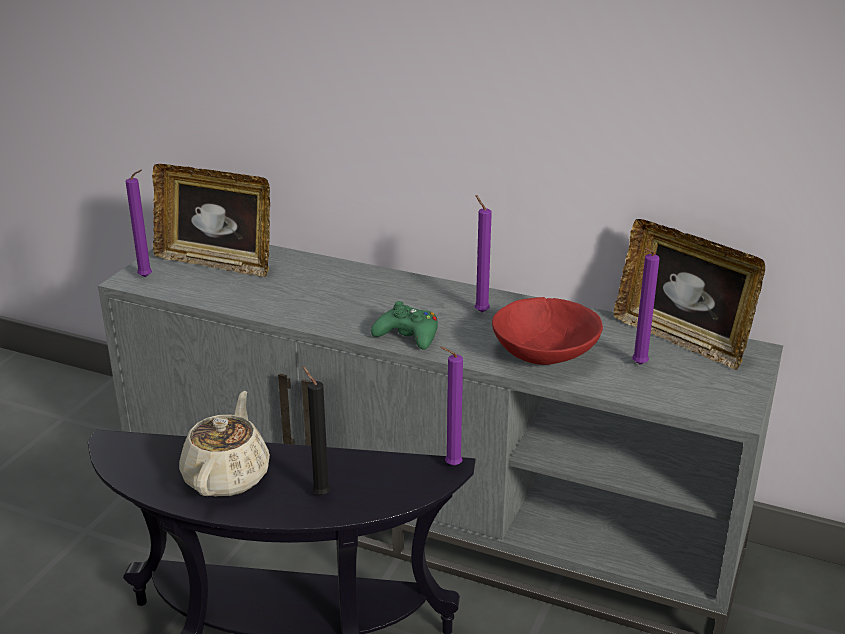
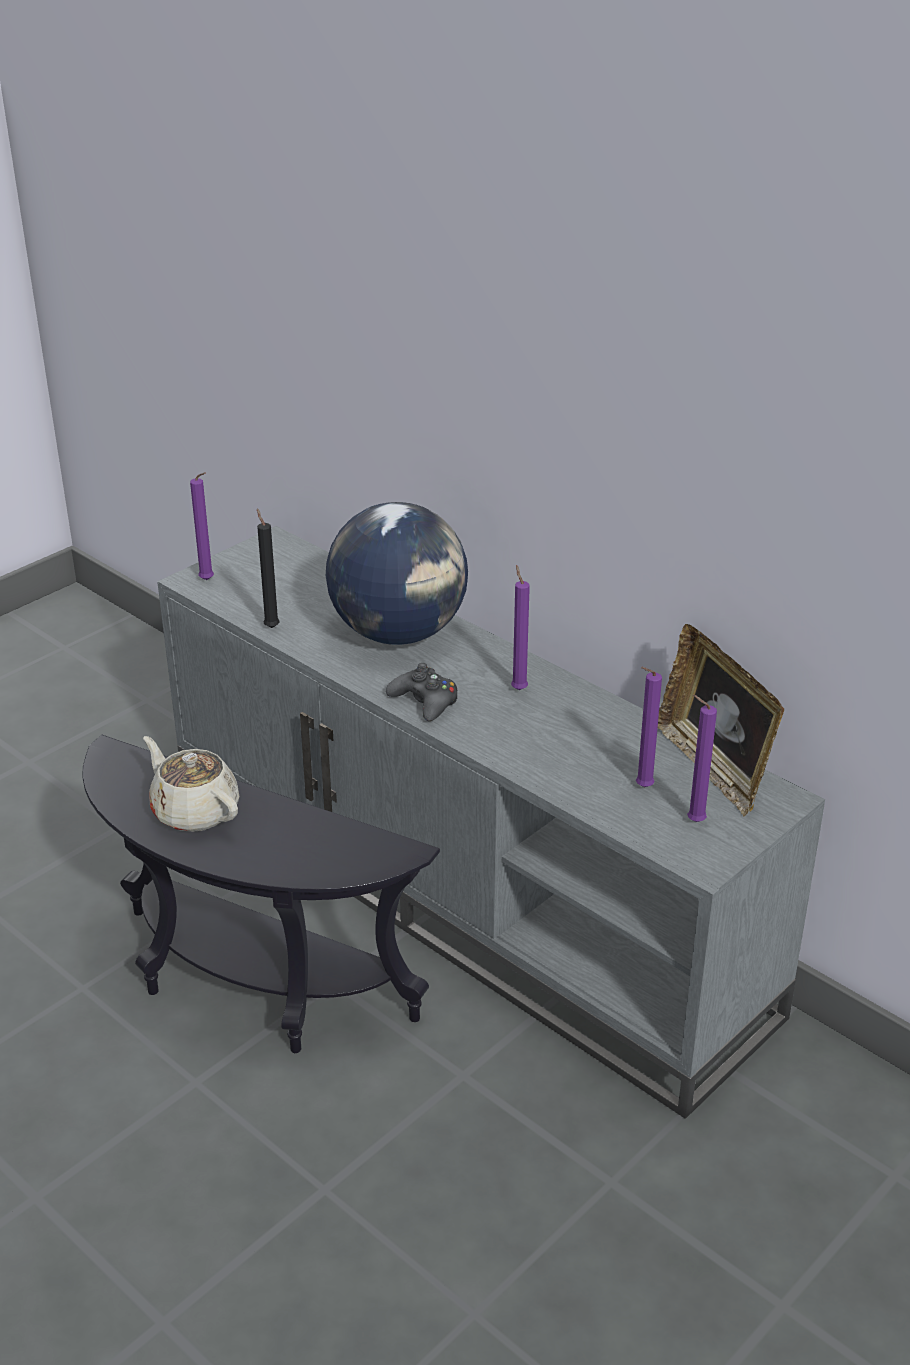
camera: 20 degrees right, 5 degrees up
(216, 262) = (285, 575): picture frame -> none
(227, 476) = (194, 811): beige teapot -> beige teapot turned 75 degrees counterclockwise
(319, 493) = (268, 849): black candle -> black candle (271, 626)
(348, 288) = (399, 633): none -> globe
(408, 335) = (425, 701): green game controller -> black game controller
(450, 465) = (409, 850): purple candle -> purple candle (692, 821)
(544, 354) = (551, 752): red bowl -> none

